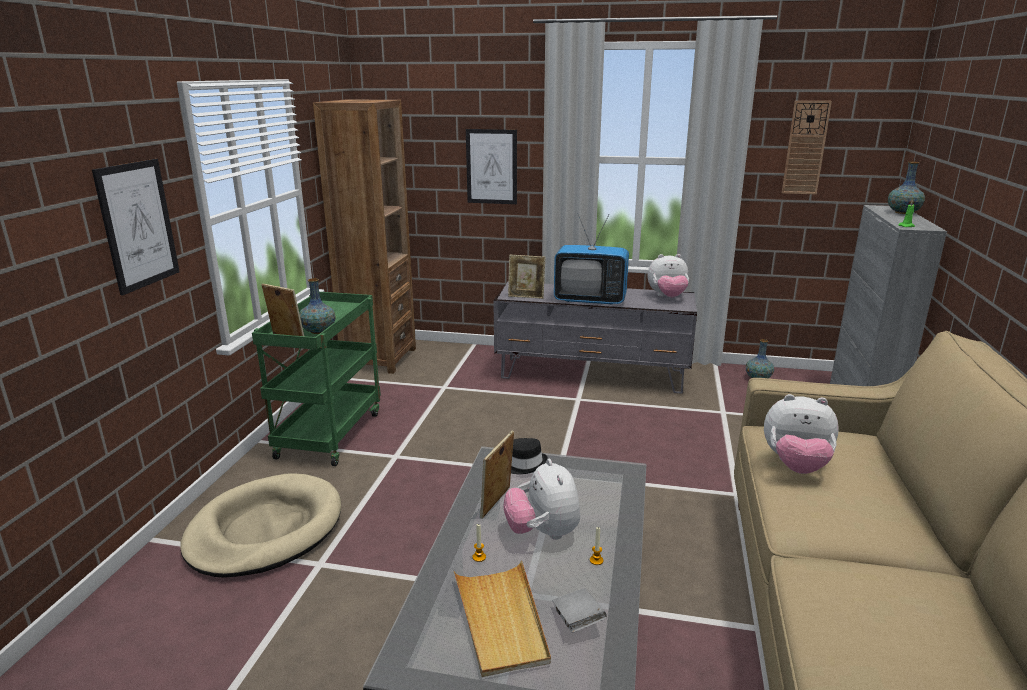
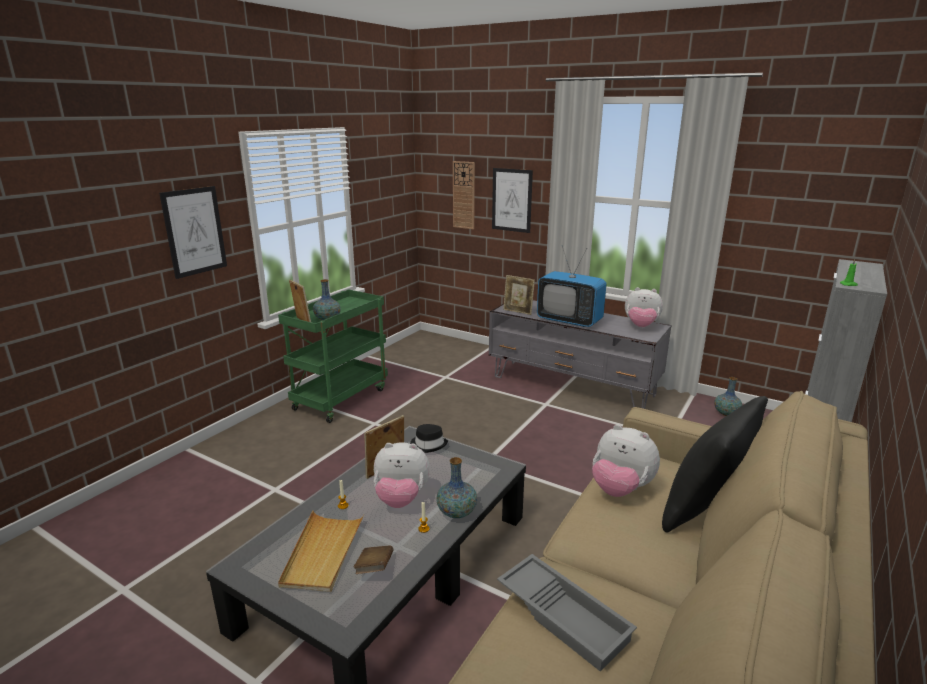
camera: 20 degrees right, 0 degrees up
(265, 530) = (256, 458): beige dog bed -> none
(379, 358) = (412, 347): brown bookcase -> none
(542, 533) = (401, 499): plush toy -> plush toy turned 90 degrees counterclockwise
(578, 621) = (374, 568): grey book -> brown book
(805, 148) = (791, 199): wall clock -> wall clock (464, 195)
(865, 608) = (565, 615): none -> grey tray
(885, 470) = (705, 510): none -> black pillow
(903, 212) = (869, 270): vase -> vase (456, 512)

